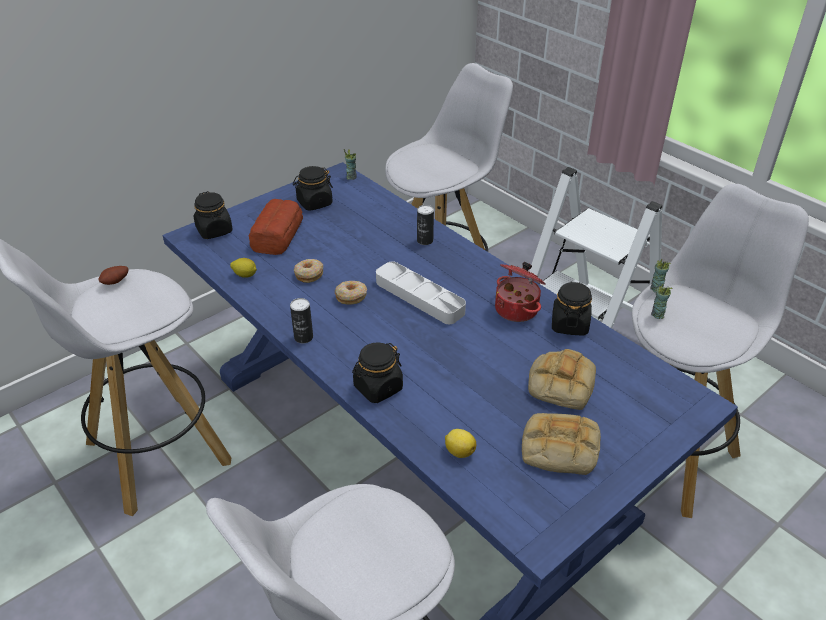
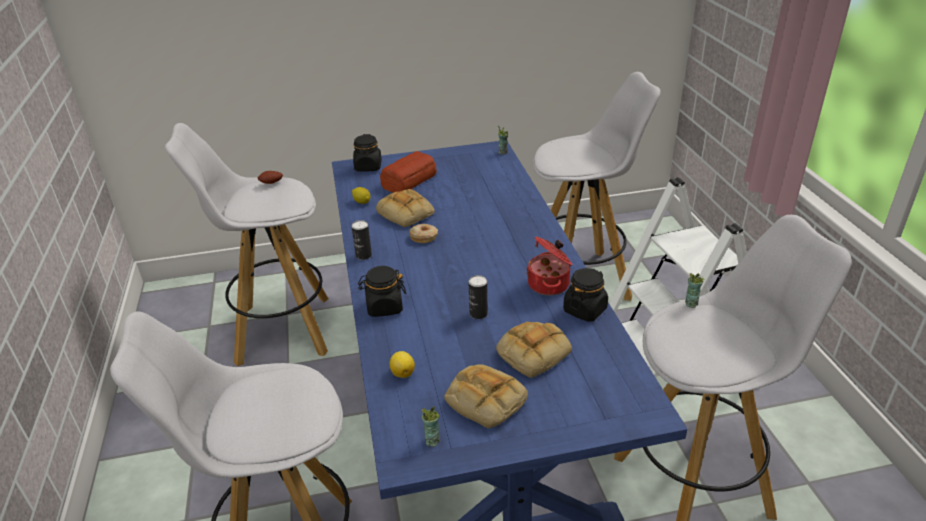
camera: 30 degrees right, 5 degrees down
(309, 274) = (407, 213): donut -> bread
(314, 203) = (457, 164): black jar -> none
(419, 297) = (476, 252): grey tray -> none
(425, 240) = (519, 212): can -> can (478, 313)
(657, 314) = (671, 325): cup -> cup (432, 440)

